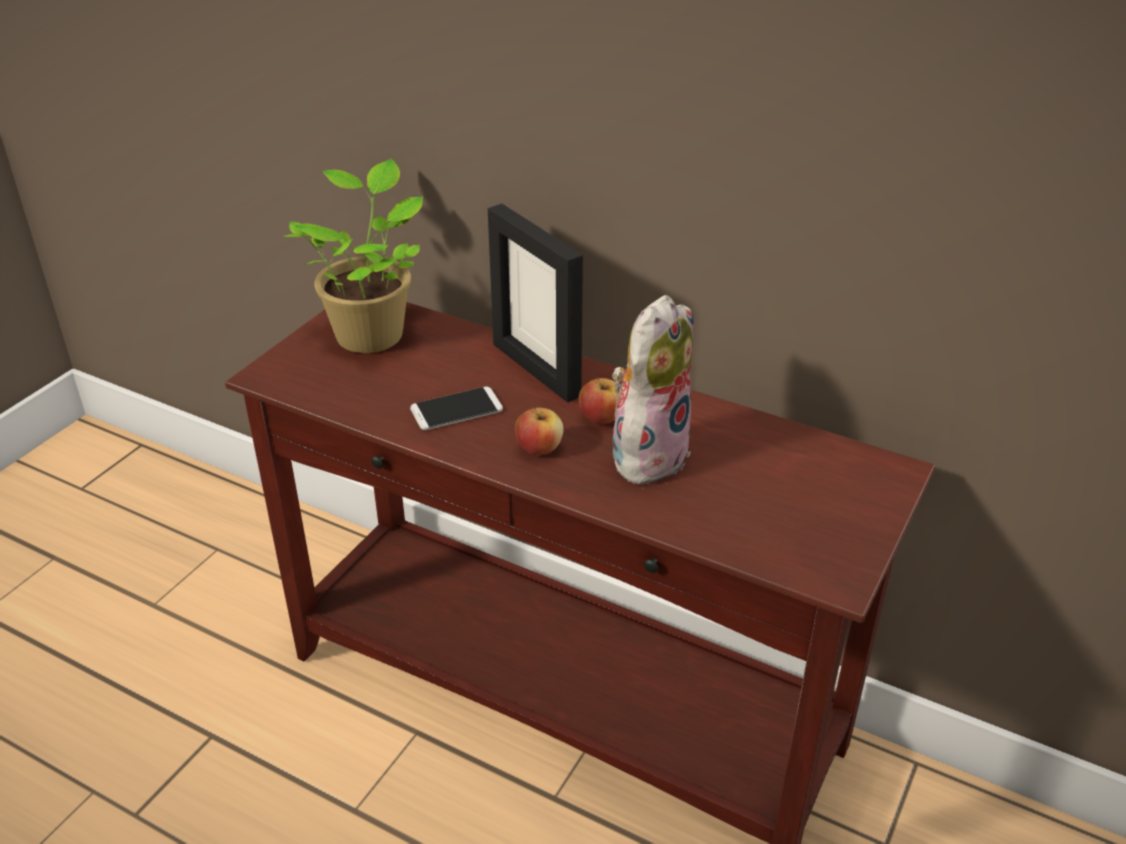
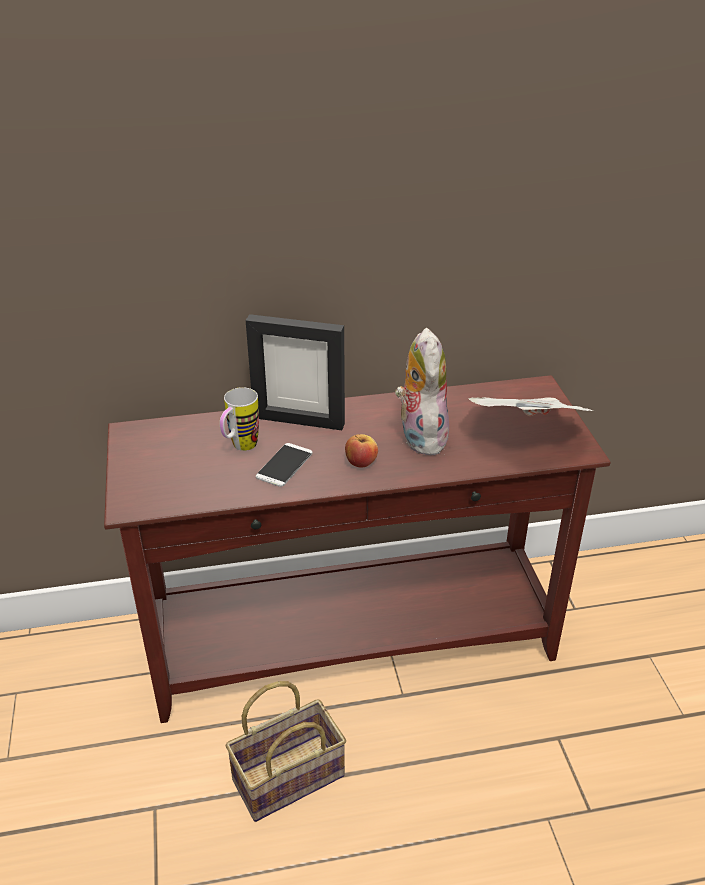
camera: 40 degrees left, 0 degrees up
(354, 796) = (290, 775): none -> basket
(371, 333) = (164, 446): potted plant -> none
(438, 369) = (240, 448): none -> mug
(601, 417) = (371, 429): apple -> none
(795, 517) = (527, 431): none -> newspaper

